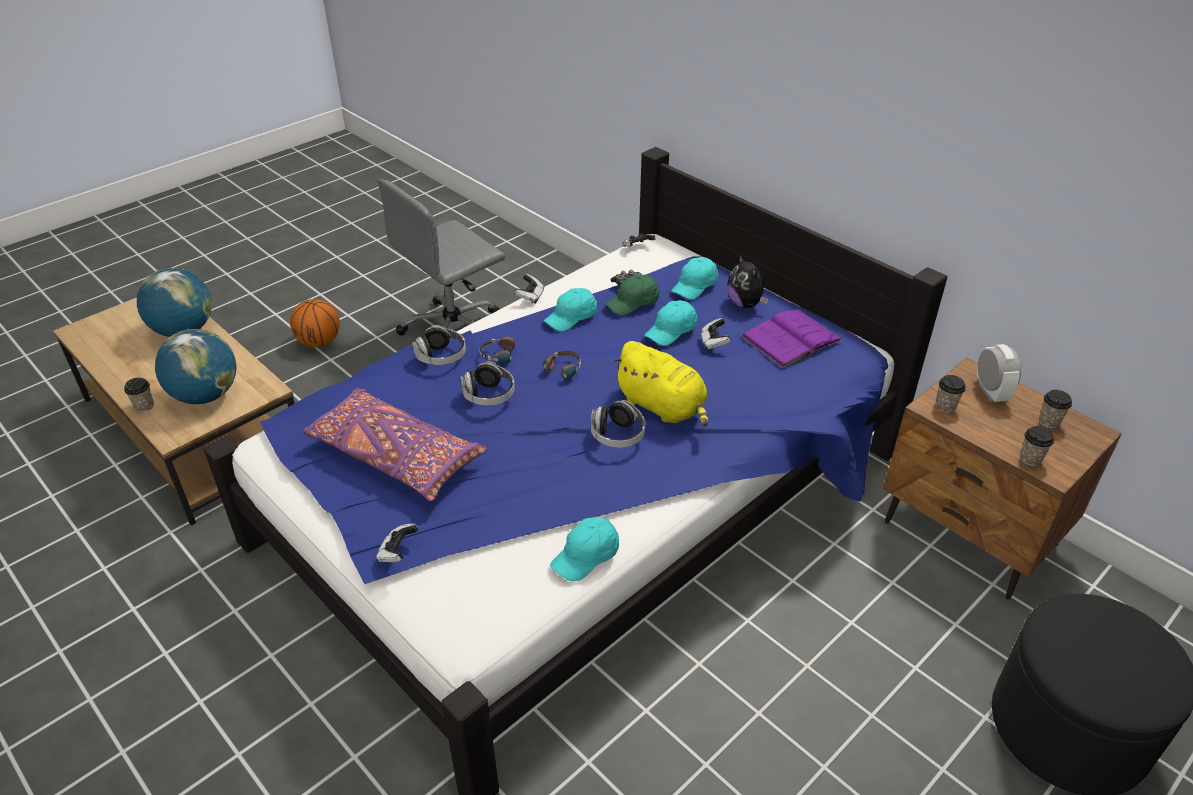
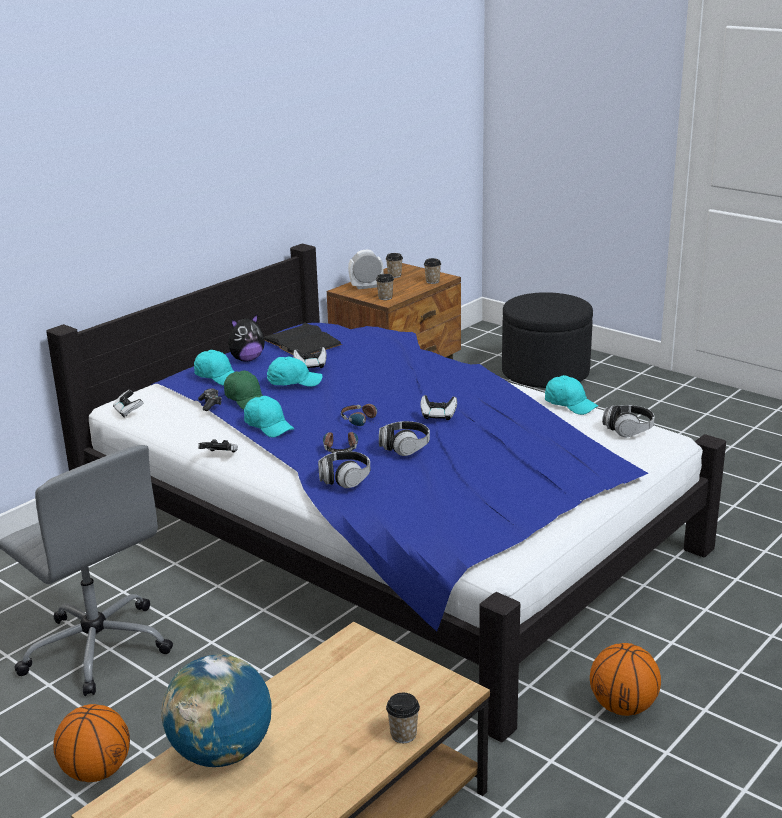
camera: 95 degrees left, 15 degrees down
(206, 396) = (373, 686): globe -> none
(237, 634) = (622, 707): none -> basketball
(395, 456) = (498, 482): purple pillow -> none
(397, 552) = (611, 462): game controller -> game controller (438, 415)
(617, 436) = (445, 393): headphones -> headphones (628, 430)
(663, 407) = (399, 383): yellow plush toy -> none
(671, 331) = (294, 382): turquoise cap -> turquoise cap turned 45 degrees counterclockwise
(791, 338) = (301, 342): purple book -> black book

